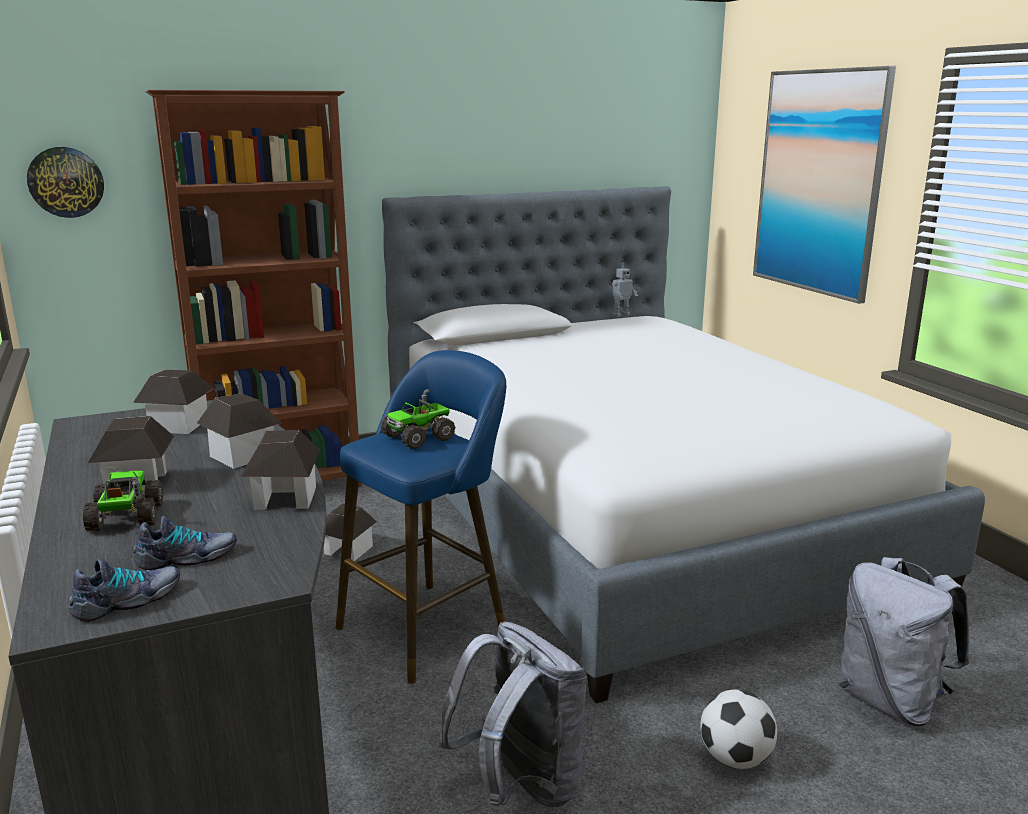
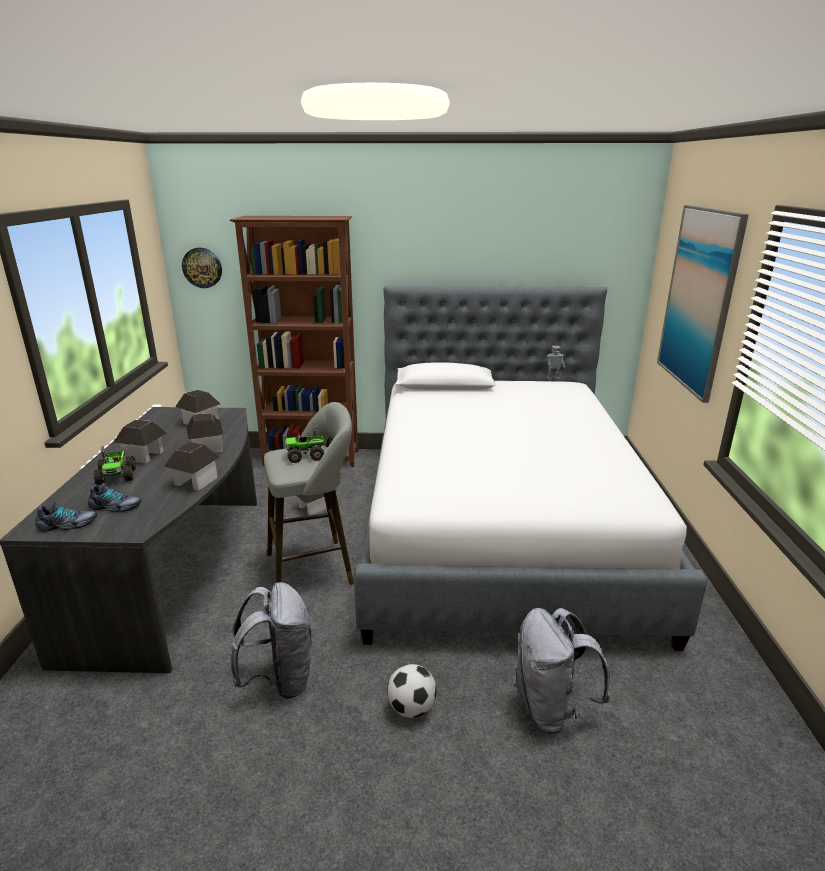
camera: 25 degrees right, 5 degrees up
(125, 518) = (117, 476): toy truck -> toy truck turned 150 degrees clockwise
(429, 626) = (315, 567): blue stool -> grey stool

